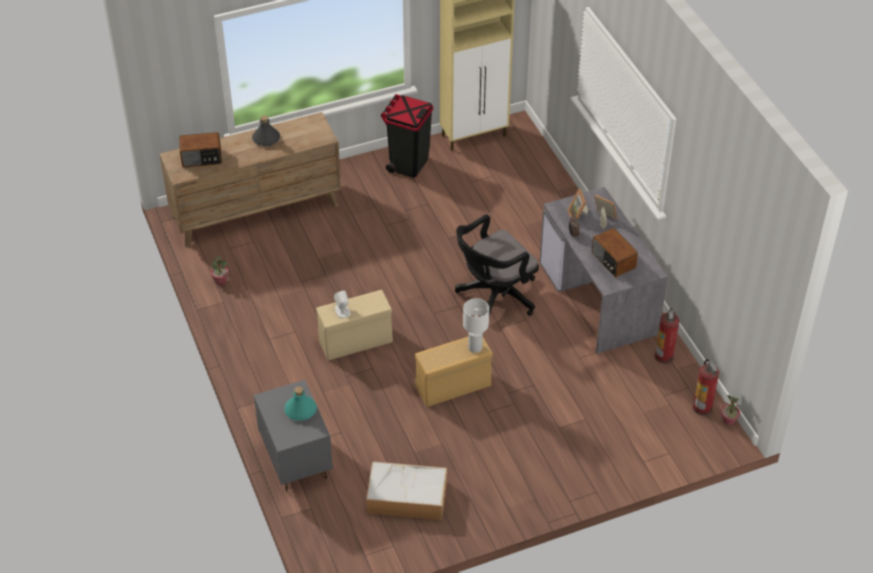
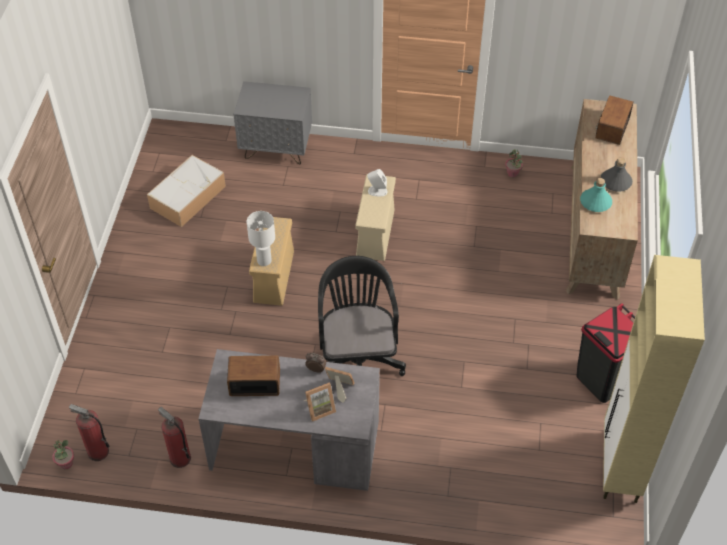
camera: 120 degrees right, 5 degrees up
(300, 410) = (272, 107): turquoise bottle -> turquoise bottle (595, 202)

